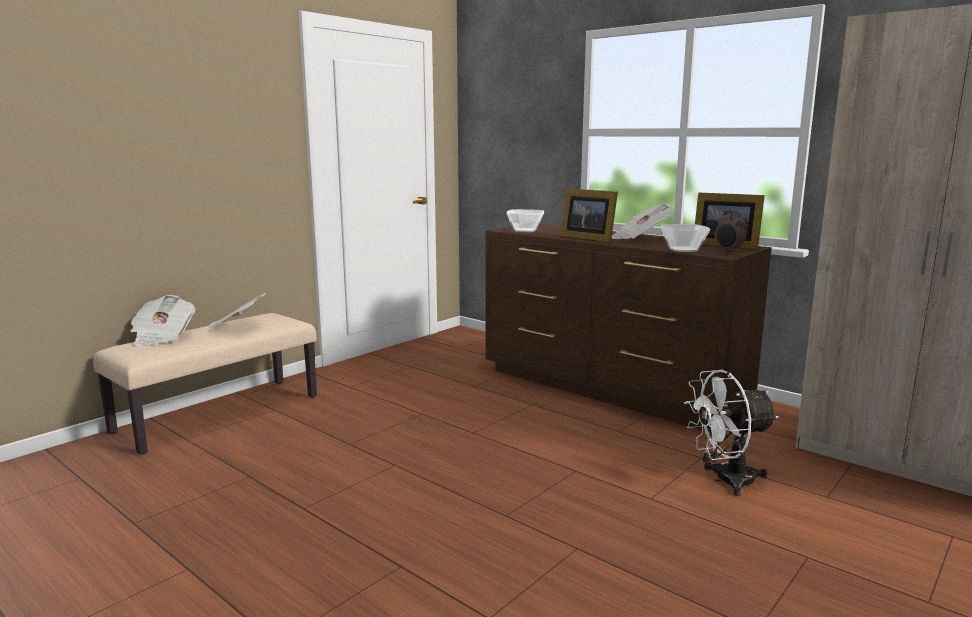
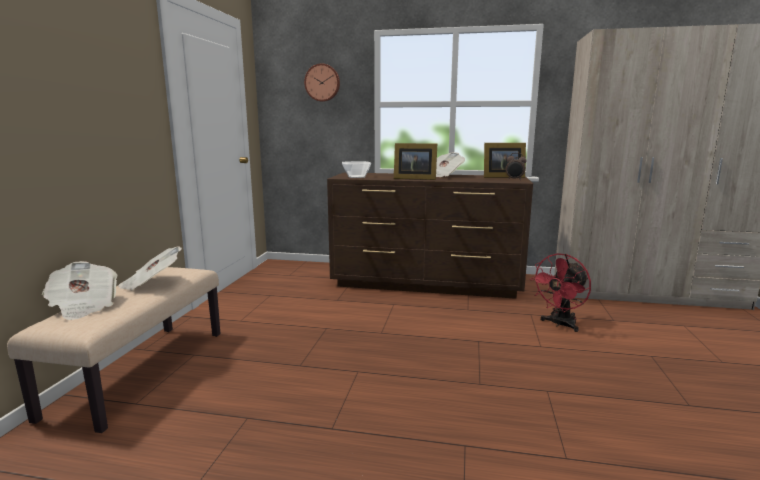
camera: 30 degrees left, 0 degrees up
(525, 103) = (322, 83): none -> wall clock
(683, 249) = (489, 180): bowl -> none
(725, 480) = (560, 324): white fan -> red fan

